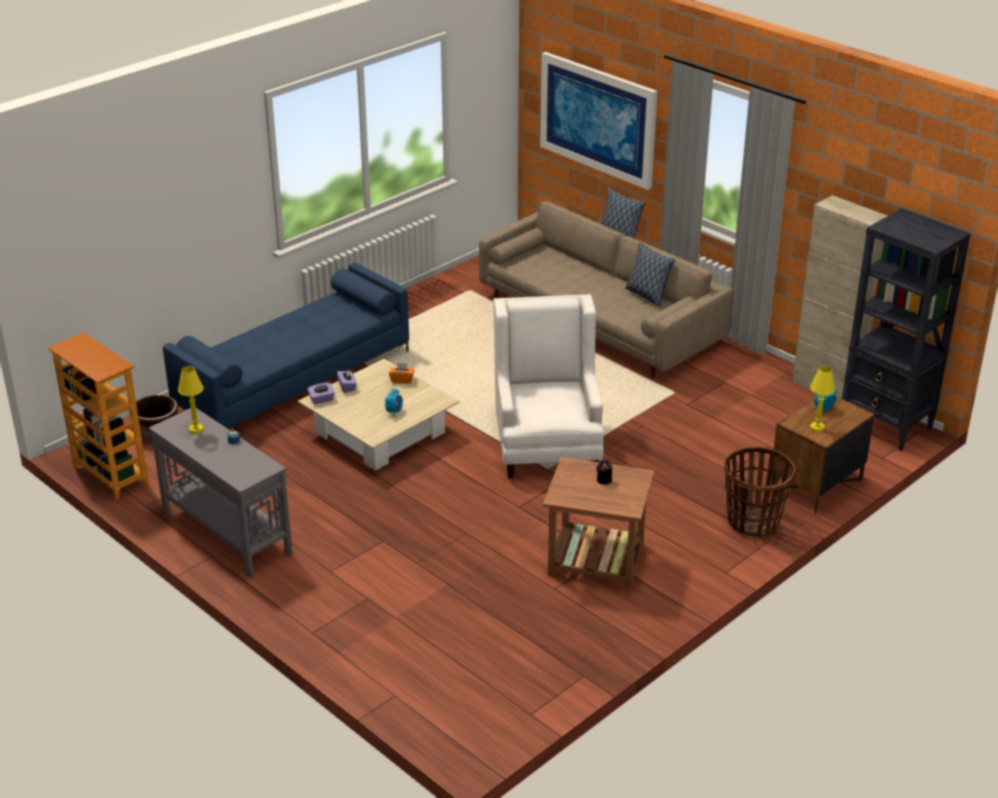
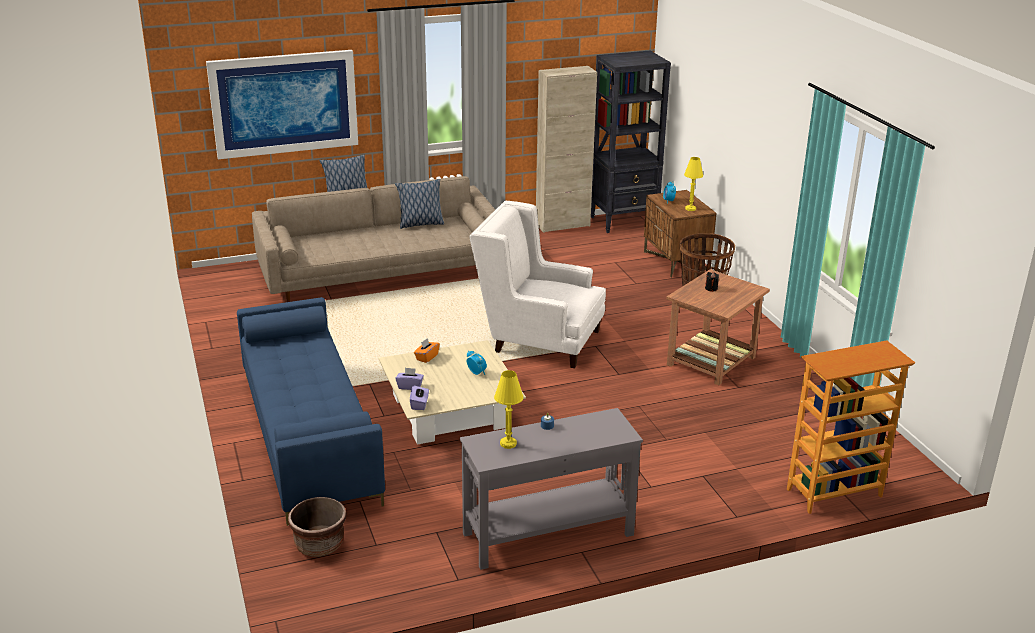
camera: 65 degrees left, 5 degrees down
(110, 477) = (378, 596): bookcase -> bookcase (834, 493)

